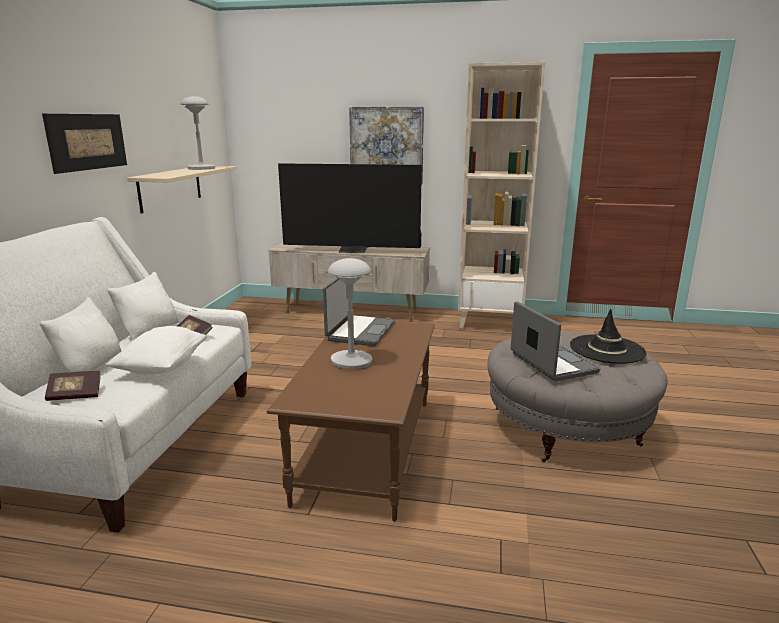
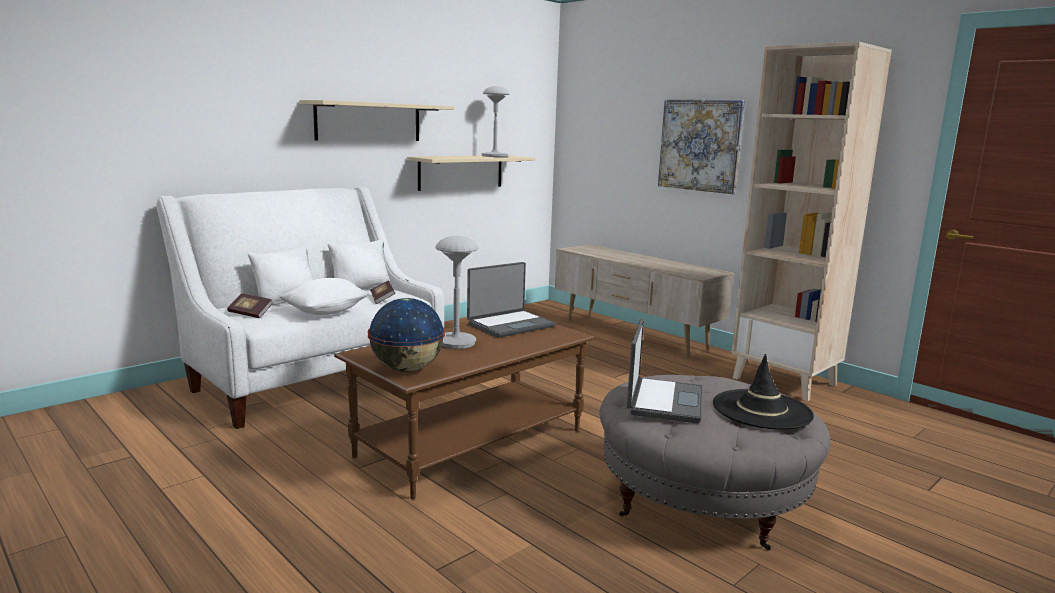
camera: 35 degrees right, 5 degrees down
(87, 141) = (368, 121): picture -> beige shelf
(353, 251) = (637, 262): television -> none
(365, 402) = (407, 369): none -> globe

